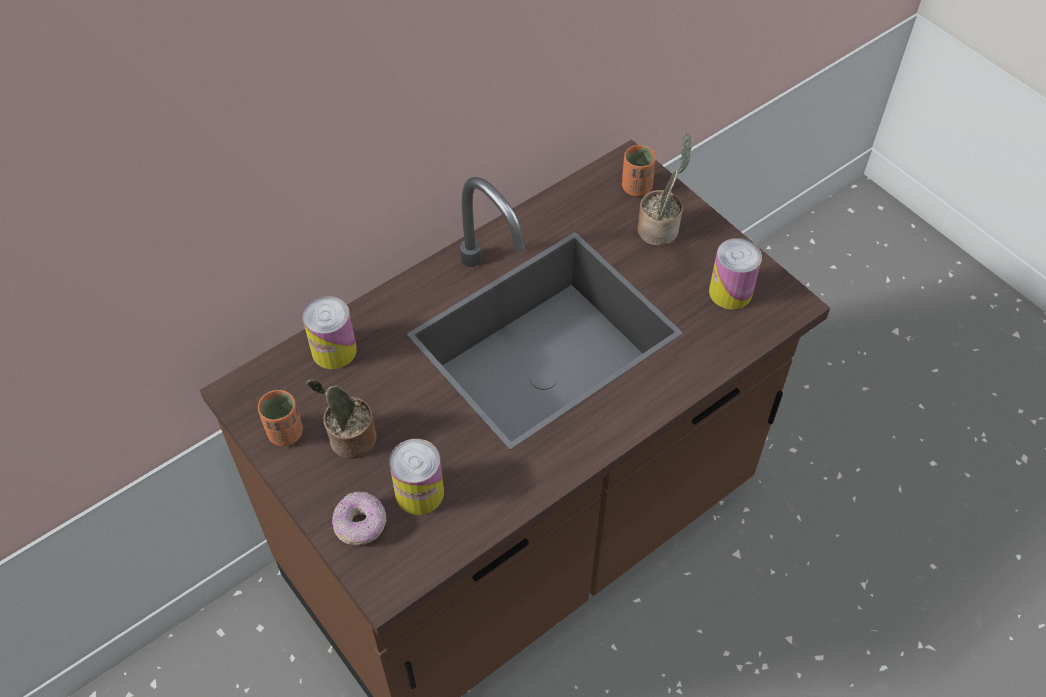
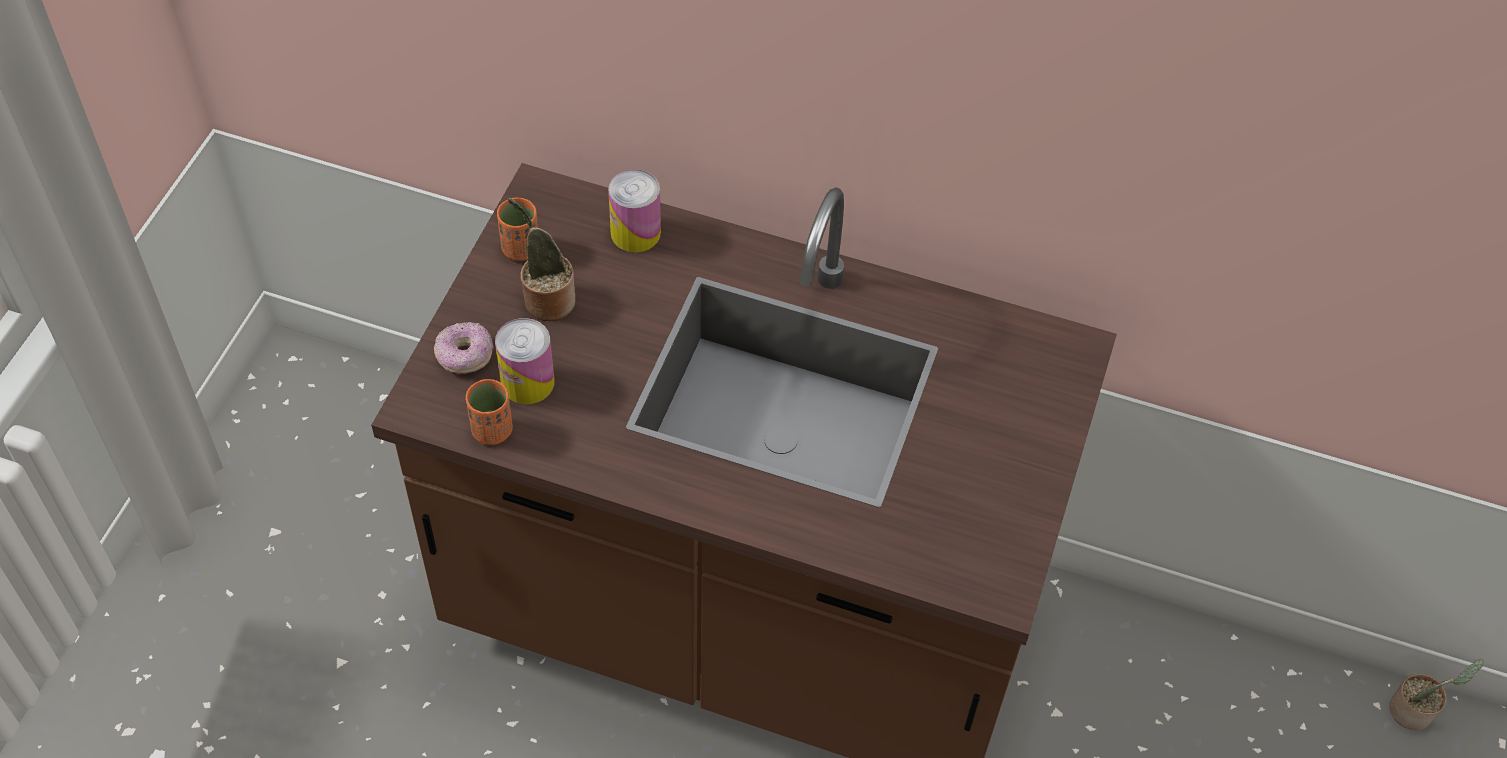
camera: 55 degrees right, 0 degrees up
(636, 187) = (1048, 371): orange cup -> orange cup (492, 430)
(660, 228) = (1007, 420): potted plant -> potted plant (1414, 711)
(730, 292) = (971, 526): can -> none

